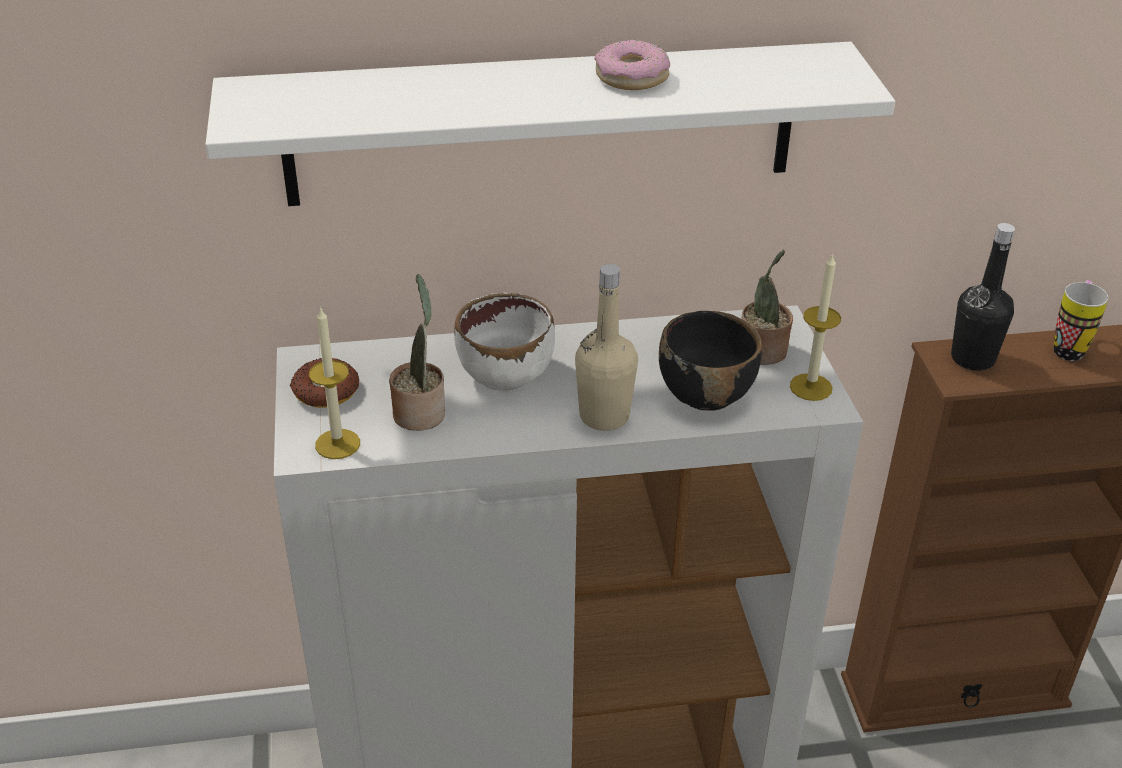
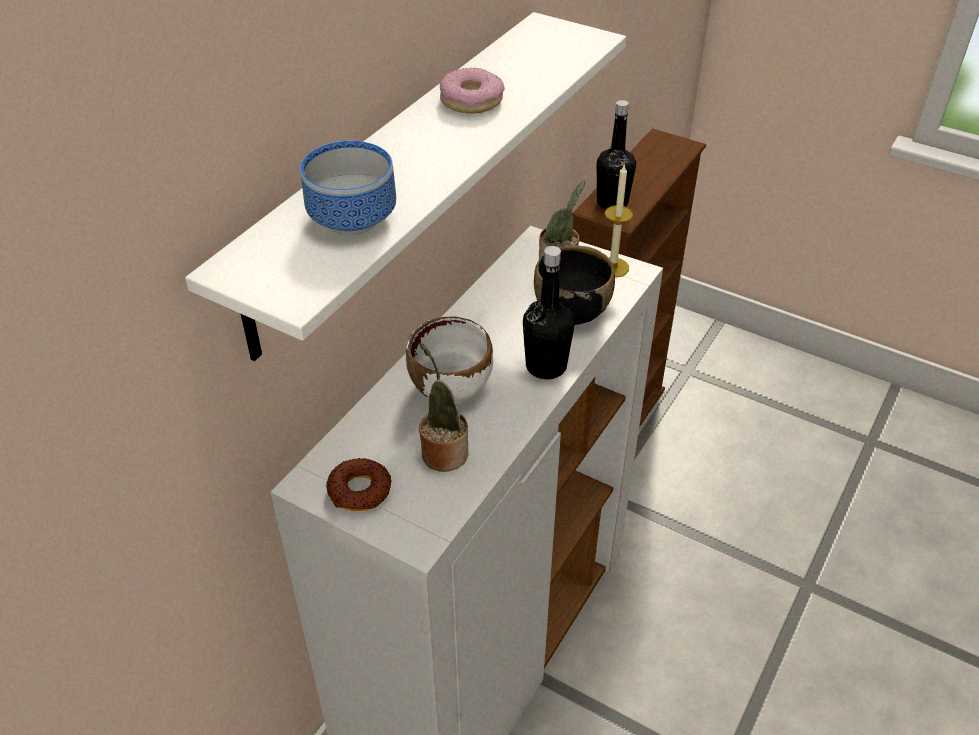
camera: 50 degrees left, 5 degrees up
(337, 444) = (430, 516): candle -> none
(367, 102) = (348, 220): none -> bowl
(604, 416) = (546, 366): beige bottle -> black bottle
(1069, 346) = (640, 166): mug -> none

